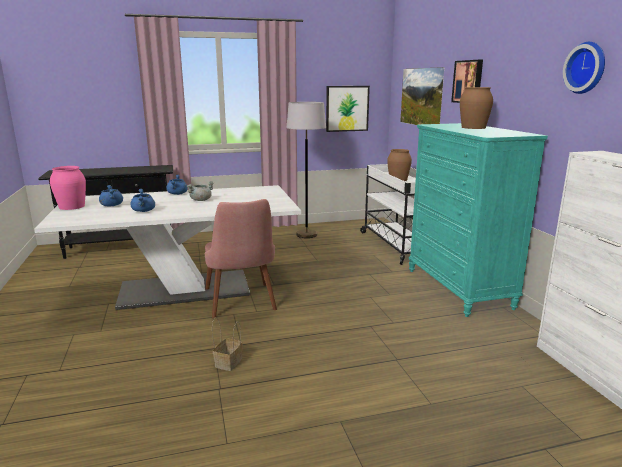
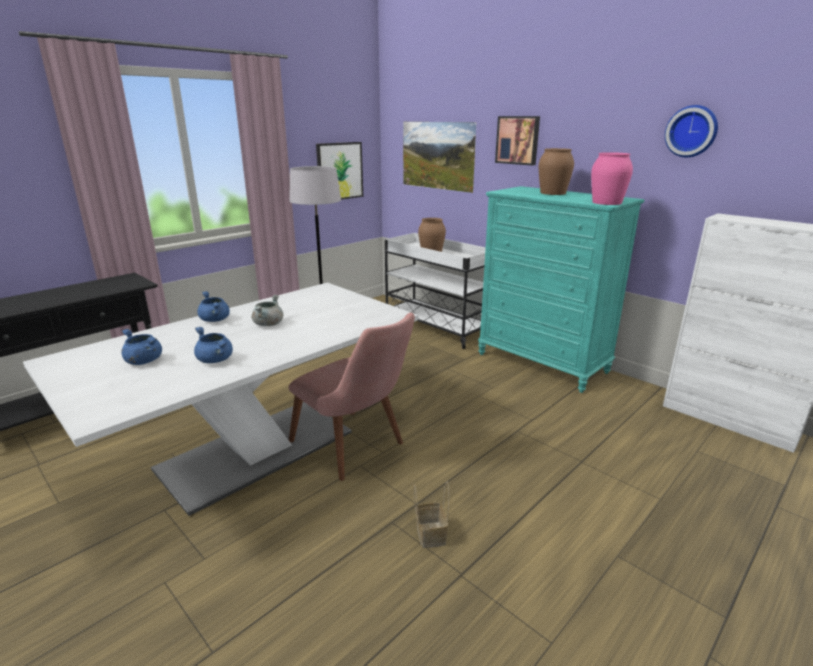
camera: 30 degrees left, 5 degrees up
(71, 206) = (72, 379): pink vase -> pink vase (606, 202)

